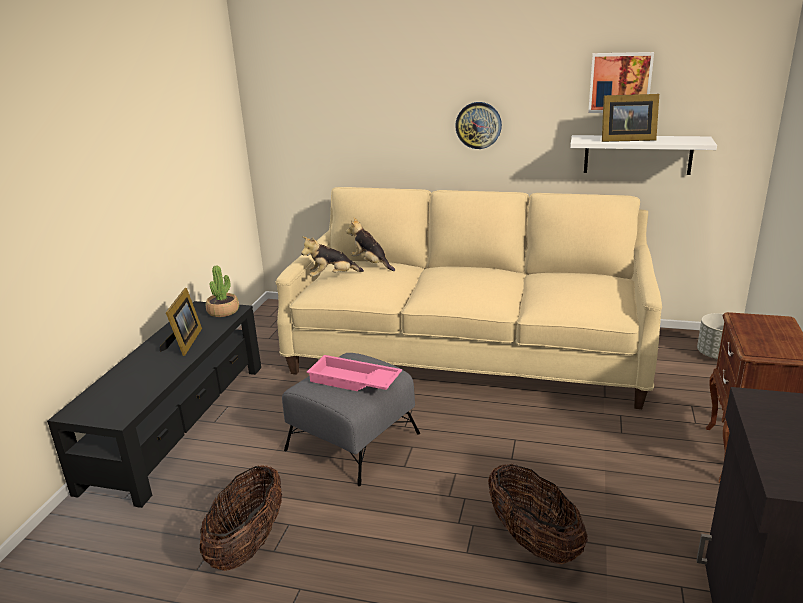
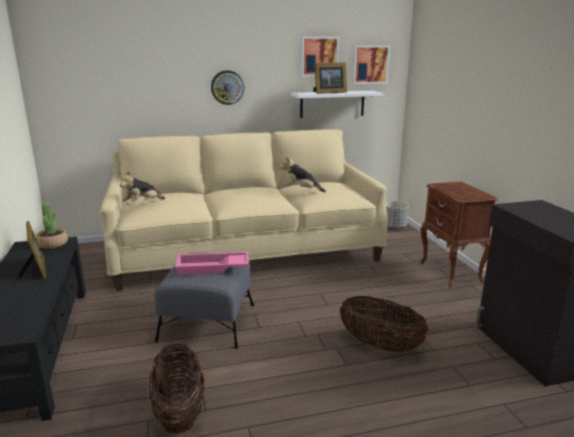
camera: 30 degrees left, 5 degrees down
(371, 264) = (165, 194): plush toy -> plush toy (301, 190)
(709, 95) = (370, 64): none -> picture

